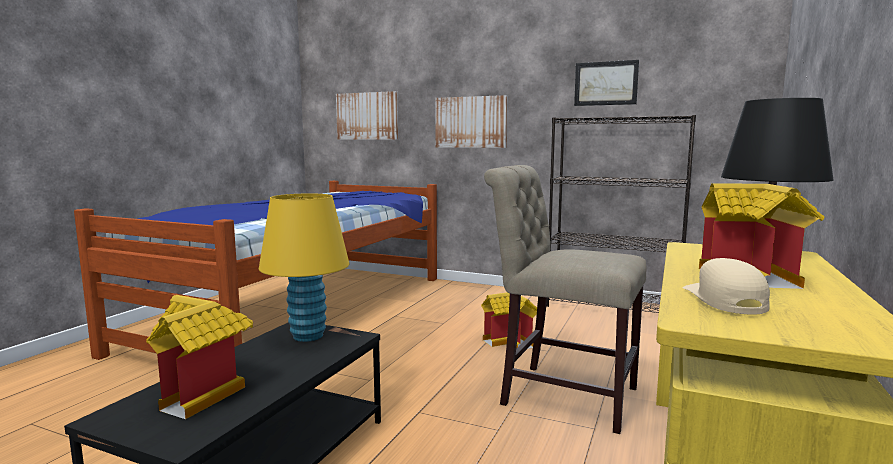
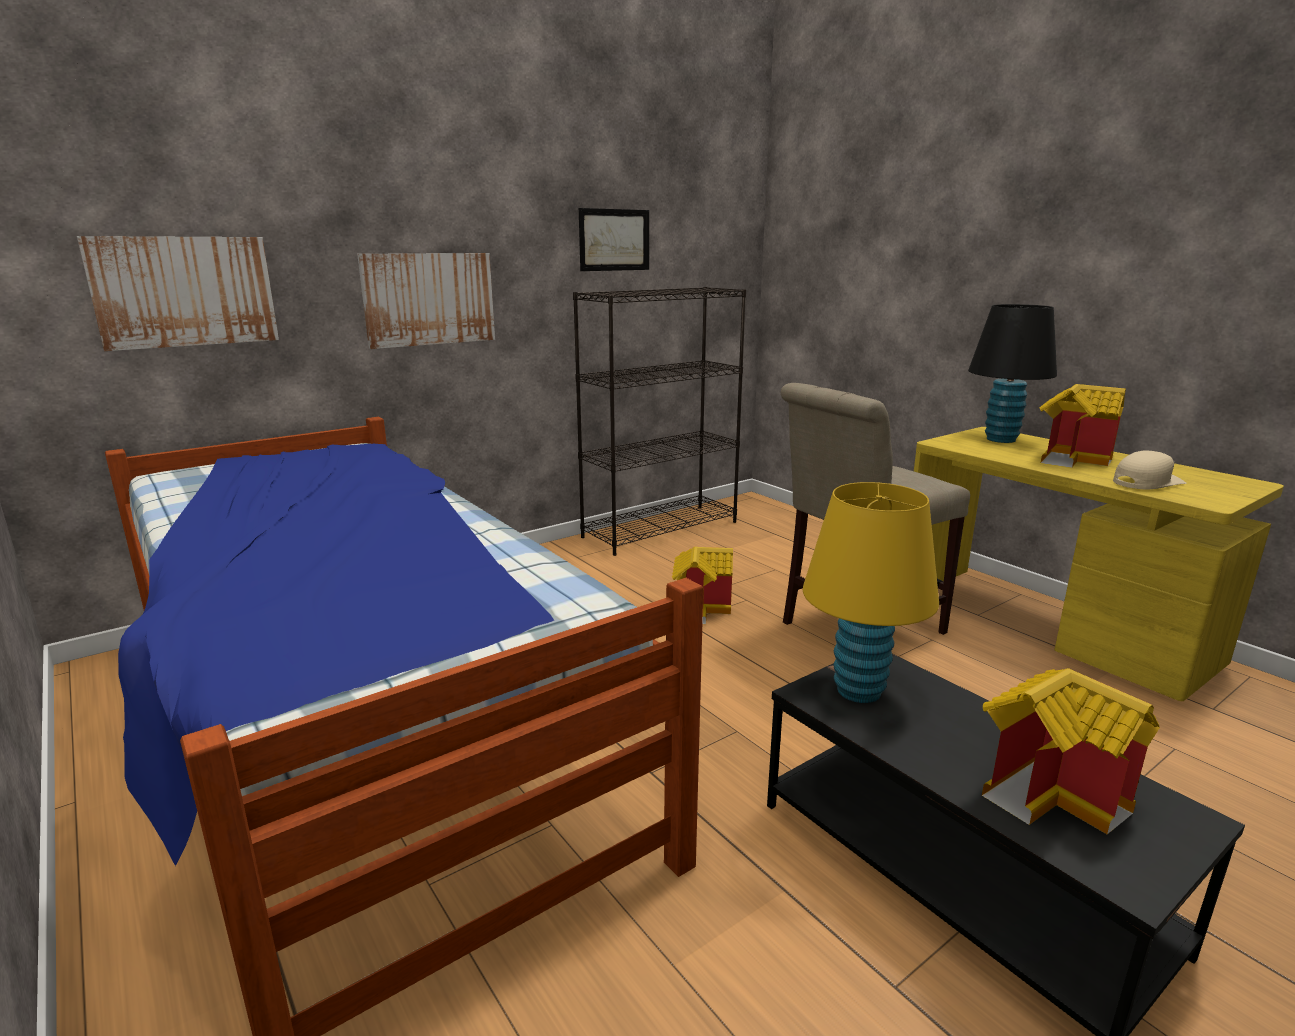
camera: 60 degrees left, 10 degrees up
(724, 300) = (1147, 482): beige cap -> beige cap turned 120 degrees clockwise

